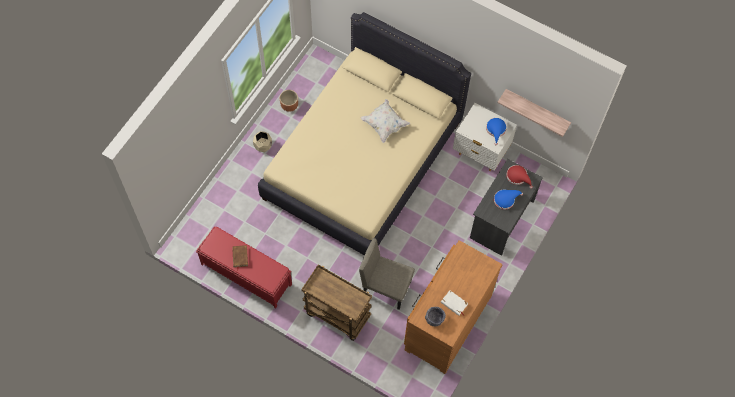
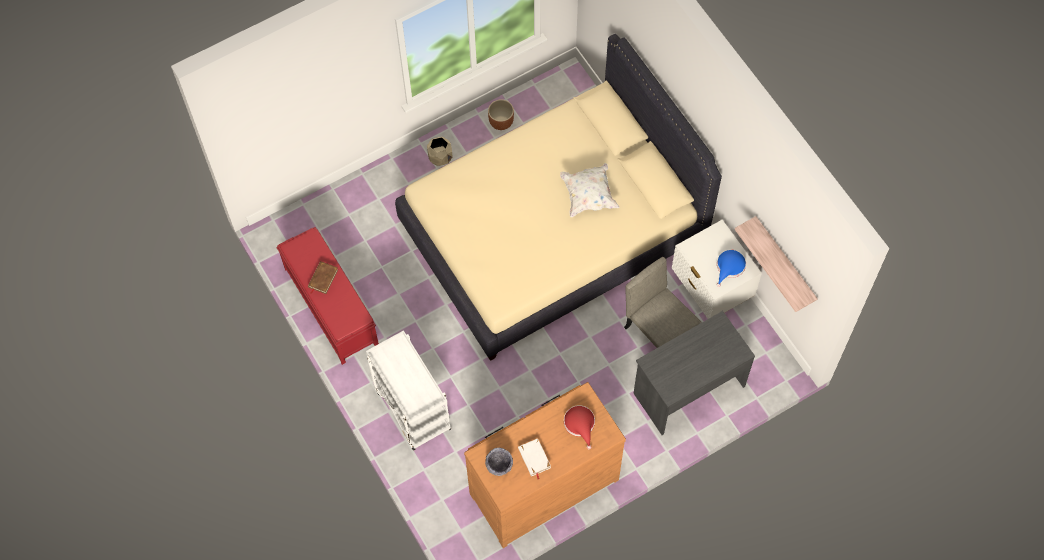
camera: 30 degrees right, 0 degrees up
(336, 315) = (411, 408): brown cart -> white cart
(386, 287) = (492, 404): beige chair -> beige chair (659, 333)
(505, 199) = (689, 362): blue hat -> none
(518, 177) = (722, 340): red hat -> red hat (580, 425)

